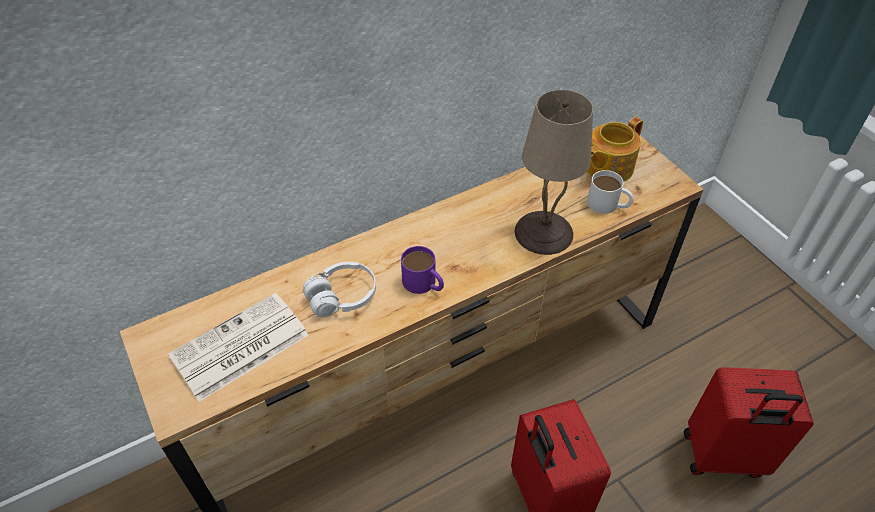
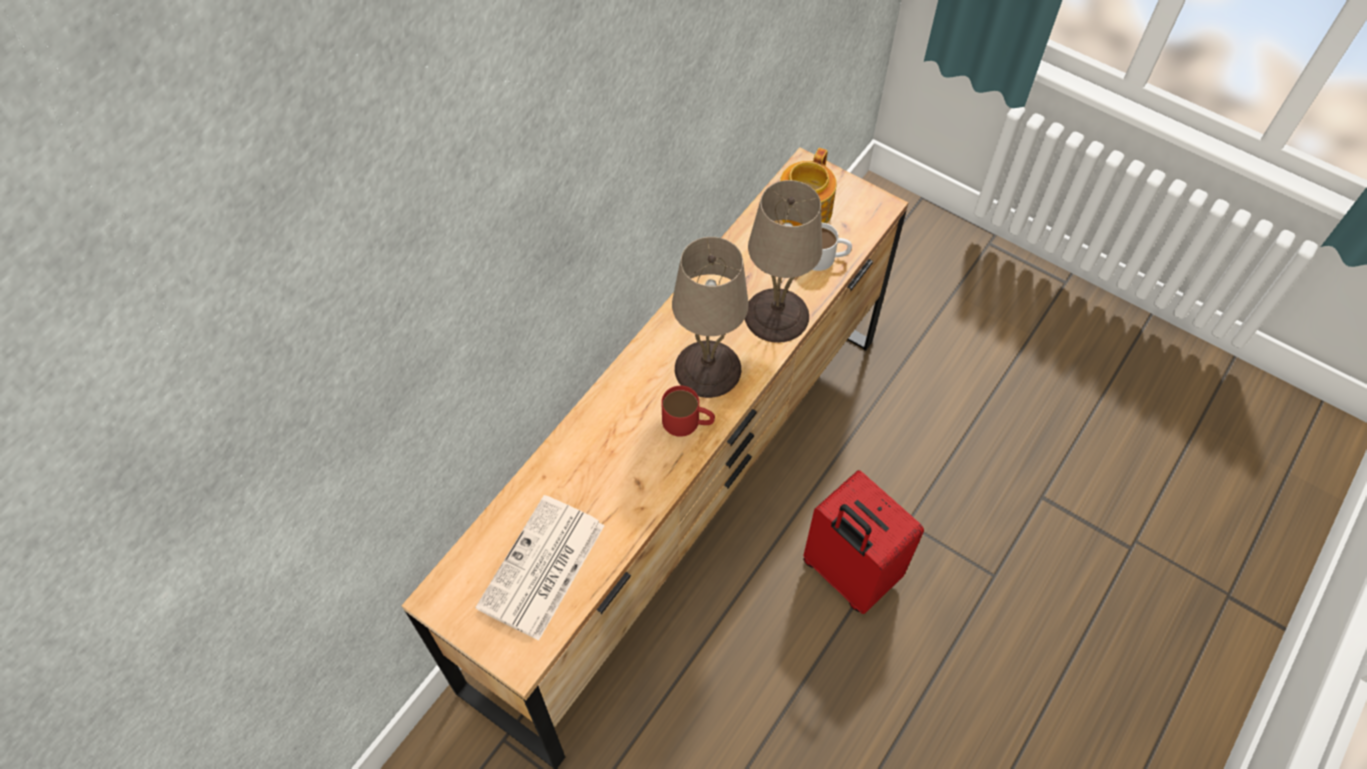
camera: 25 degrees left, 10 degrees up
(342, 297) = (613, 470): white headphones -> none
(424, 284) = (688, 422): purple mug -> red mug
(465, 252) = (709, 369): none -> beige table lamp
(723, 457) = (995, 457): red suitcase -> none

